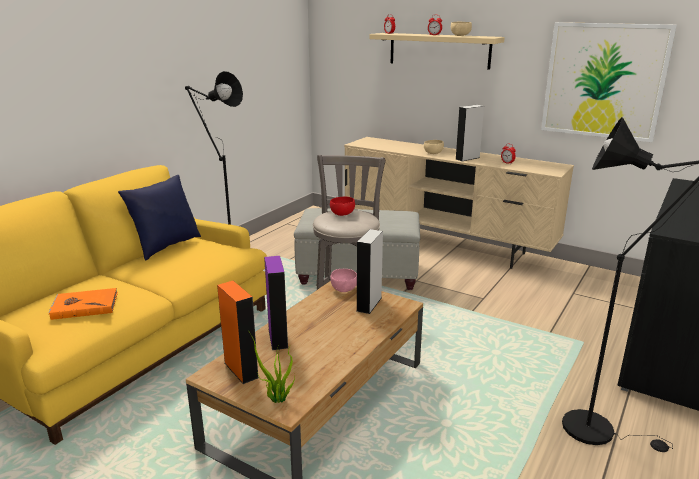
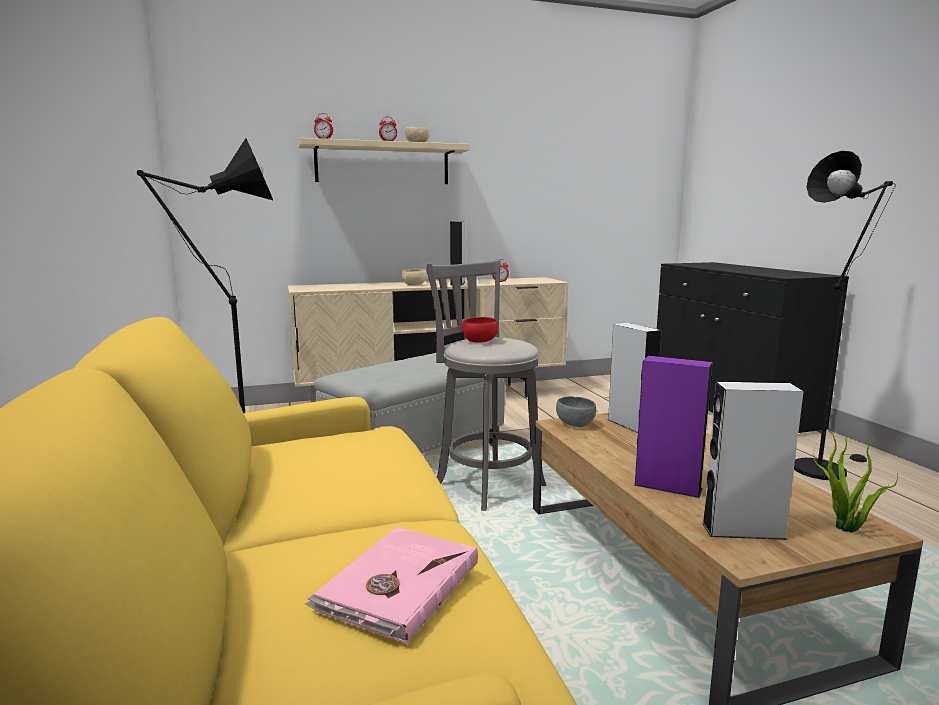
camera: 50 degrees left, 10 degrees down
(84, 306) = (397, 586): orange book -> pink book
(166, 246) = (259, 464): blue pillow -> none
(241, 370) = (743, 530): orange speaker -> grey speaker
(344, 289) = (575, 424): pink bowl -> grey bowl
(604, 81) = (559, 190): picture -> none

